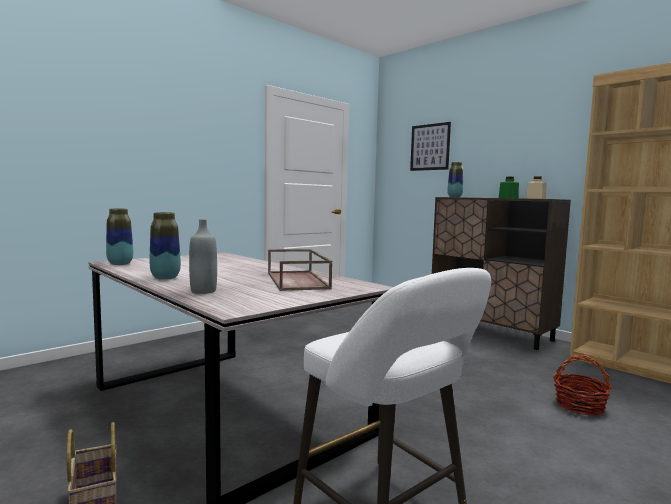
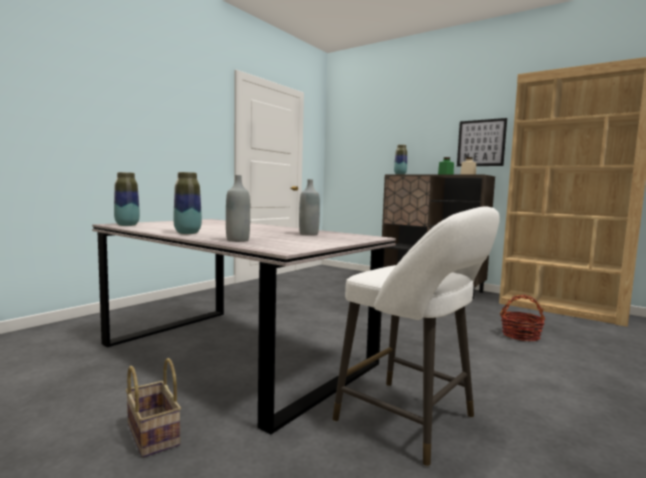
camera: 10 degrees left, 0 degrees up
(298, 280) = (308, 234): brown tray -> grey bottle
(430, 147) = (374, 133): picture -> picture (481, 143)

